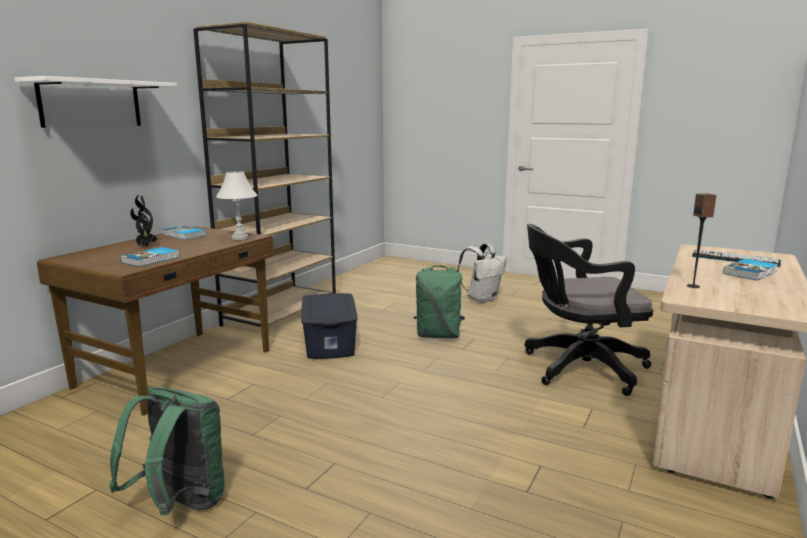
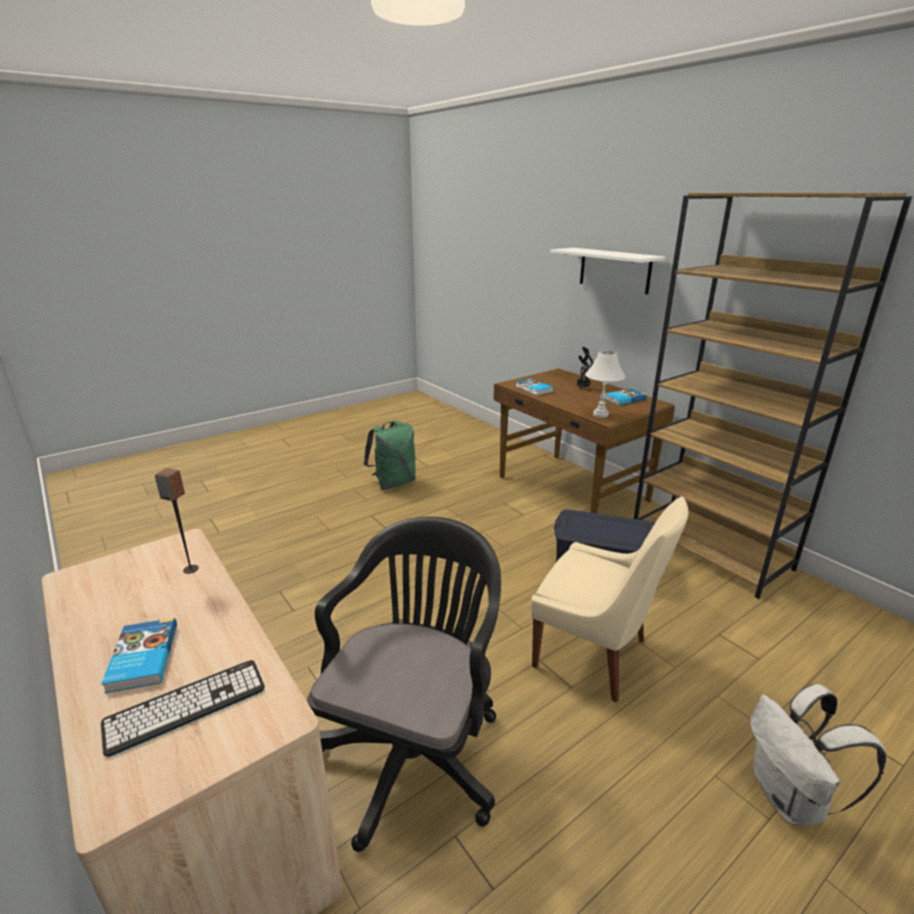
camera: 115 degrees right, 10 degrees up
(438, 335) = (594, 655): green backpack -> beige chair

